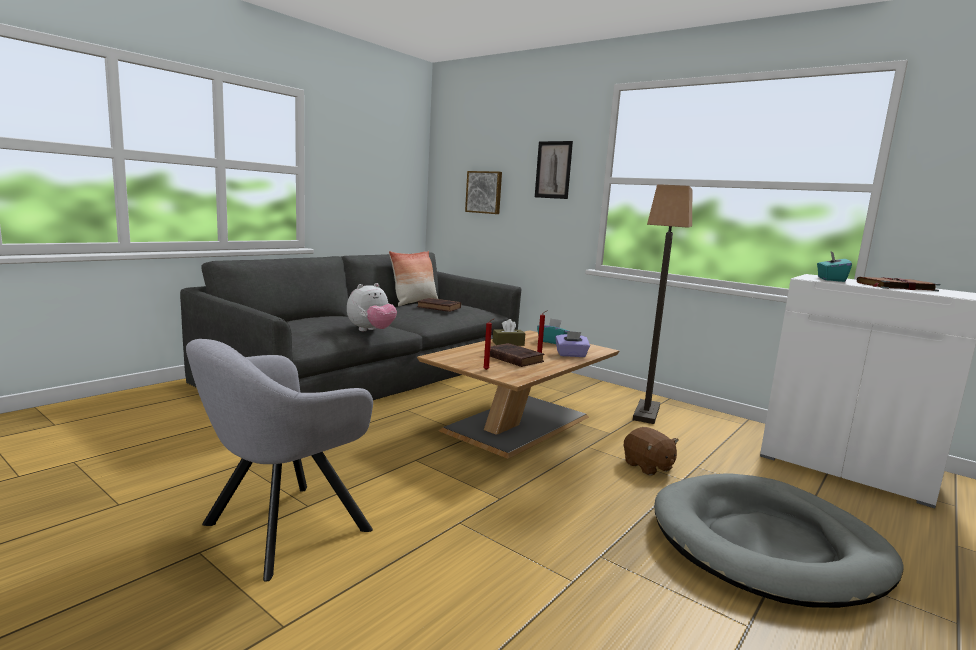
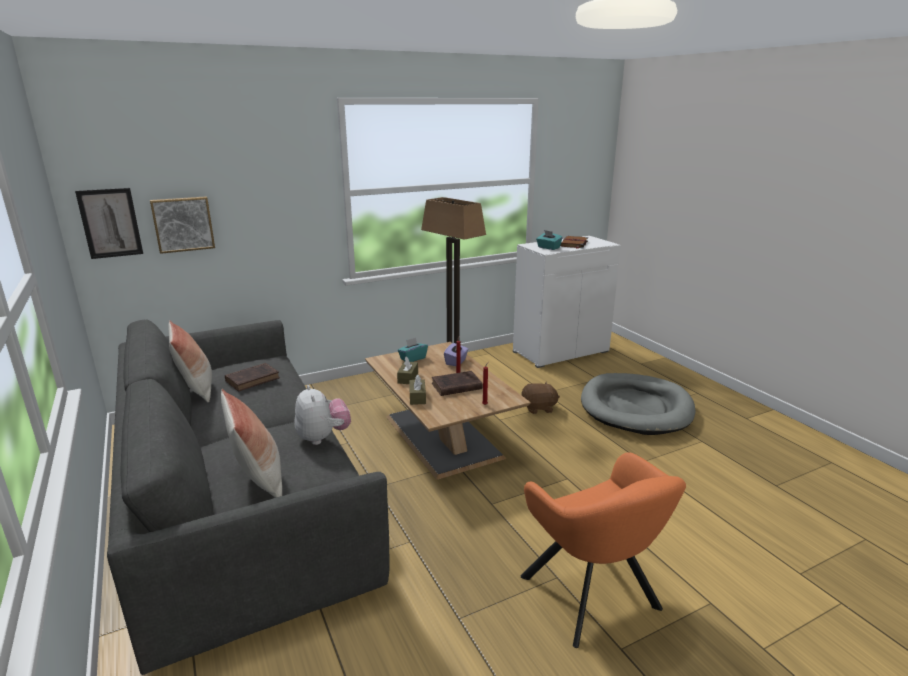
camera: 65 degrees left, 10 degrees up
(278, 530) = (594, 598): grey armchair -> orange armchair
(299, 322) = (259, 479): none -> pillow
(472, 349) = (417, 397): none -> brown tissue box
(553, 170) = (281, 188): picture -> picture (110, 223)

